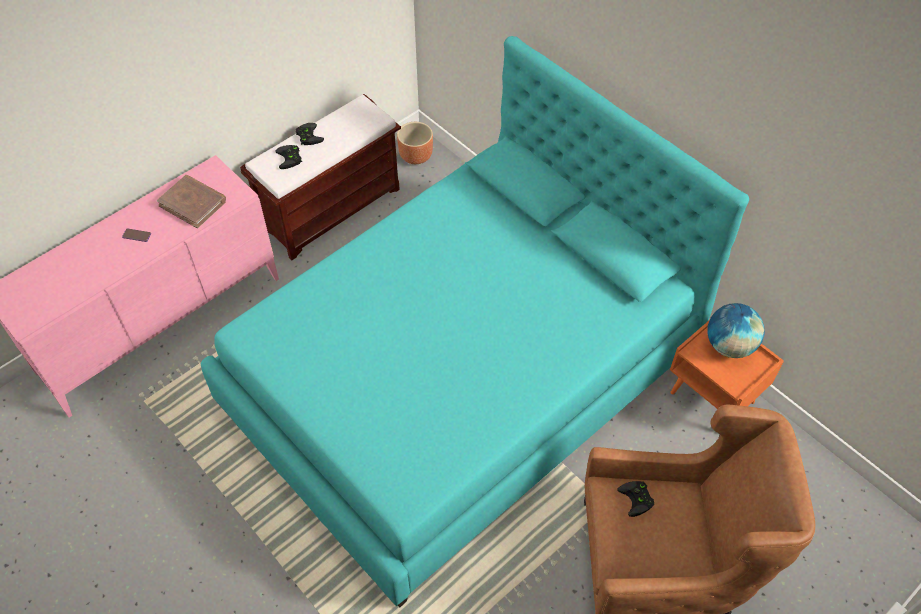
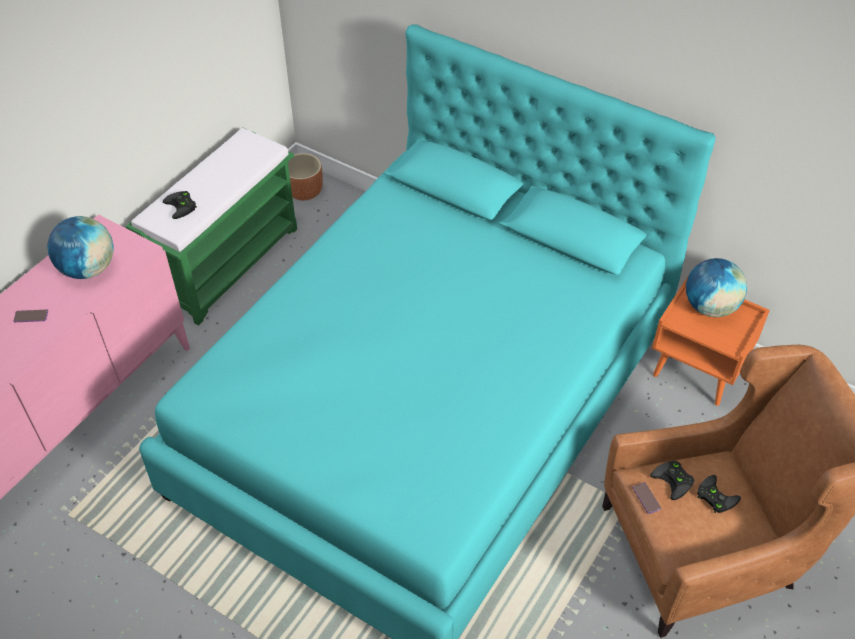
camera: 15 degrees left, 5 degrees down
(193, 203) = (88, 269): brown book -> globe
(308, 136) = (194, 179): black game controller -> black game controller (714, 496)
(332, 208) = (228, 262): brown bench -> green bench
(606, 509) = (646, 498): none -> phone

